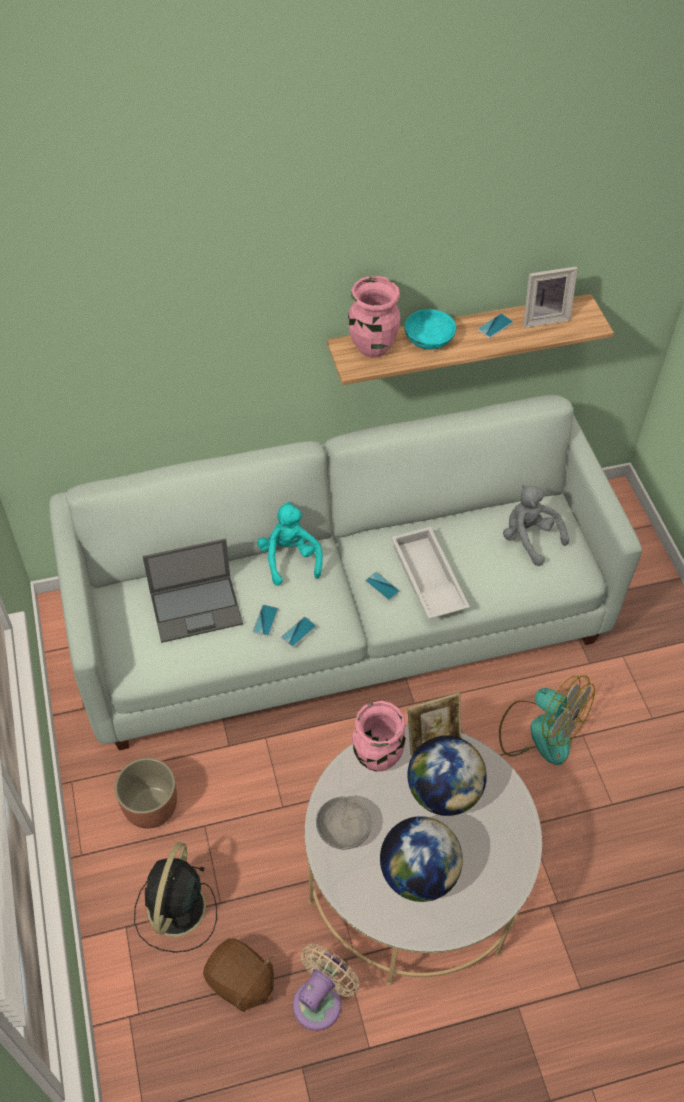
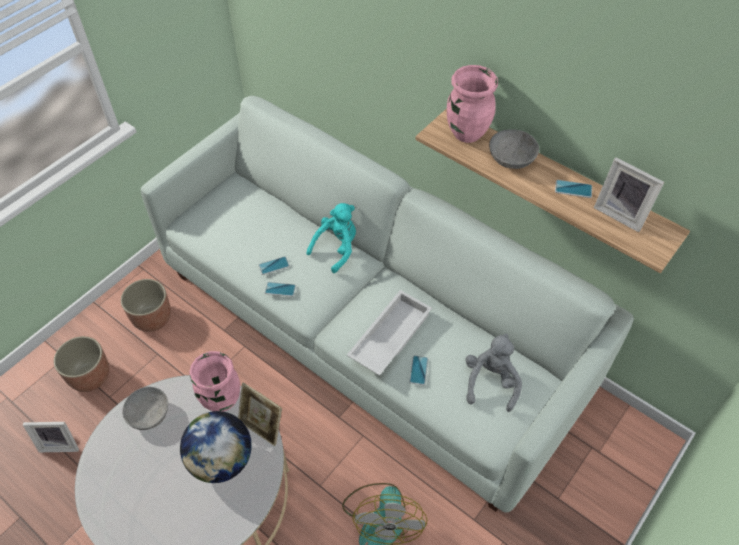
camera: 55 degrees right, 0 degrees up
(175, 910) = (90, 376): black fan -> planter
(197, 608) = (255, 225): laptop -> none
(240, 982) = (60, 443): brown plush toy -> picture frame
(320, 1000) = (73, 499): beige fan -> none
(382, 586) = (359, 314): phone -> phone (418, 370)
(418, 873) = (142, 483): globe -> none
(428, 339) = (511, 158): turquoise bowl -> grey bowl

